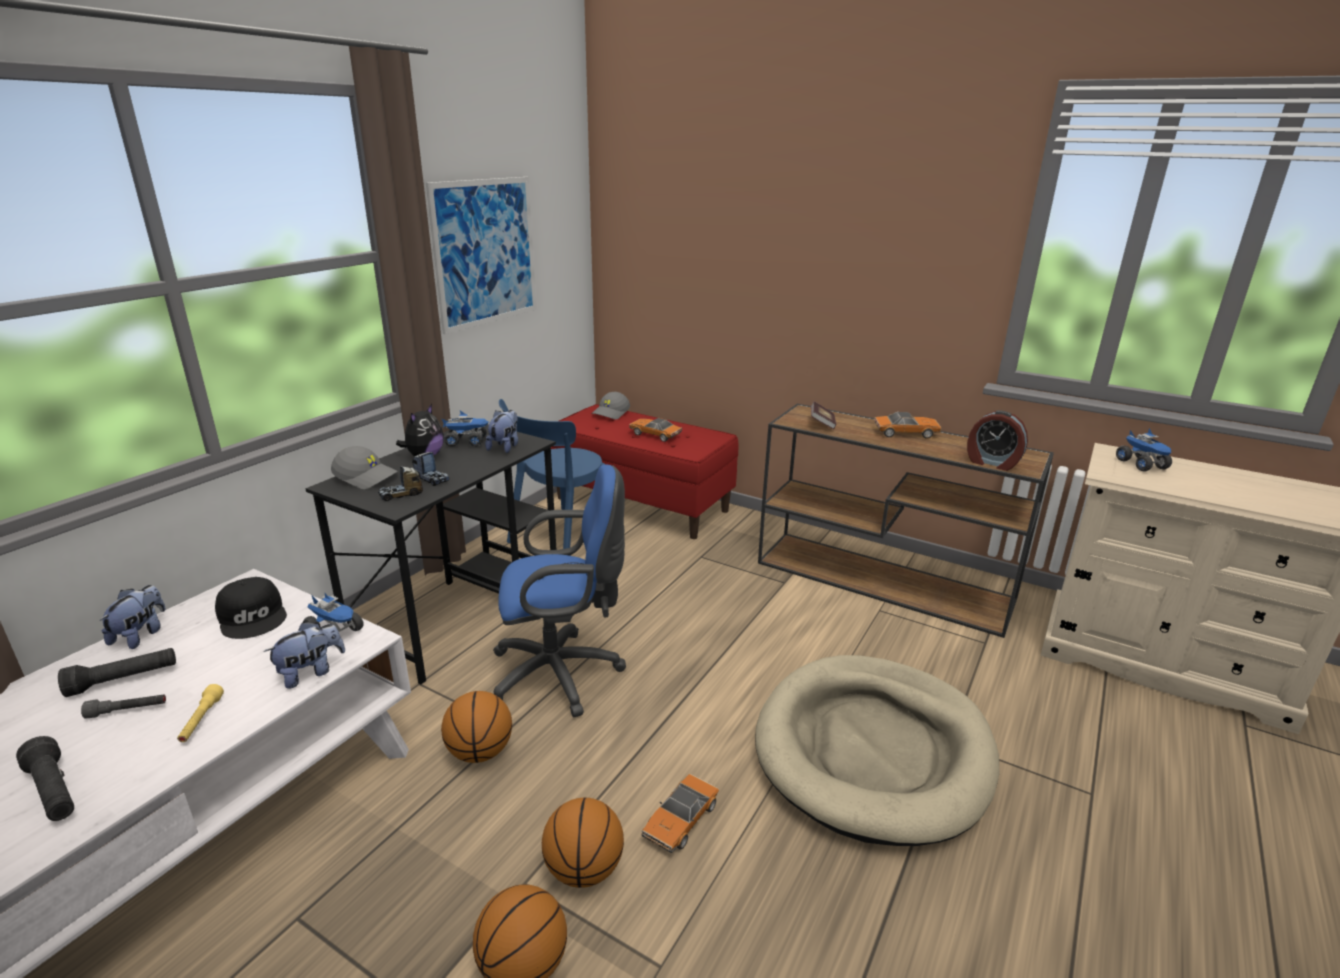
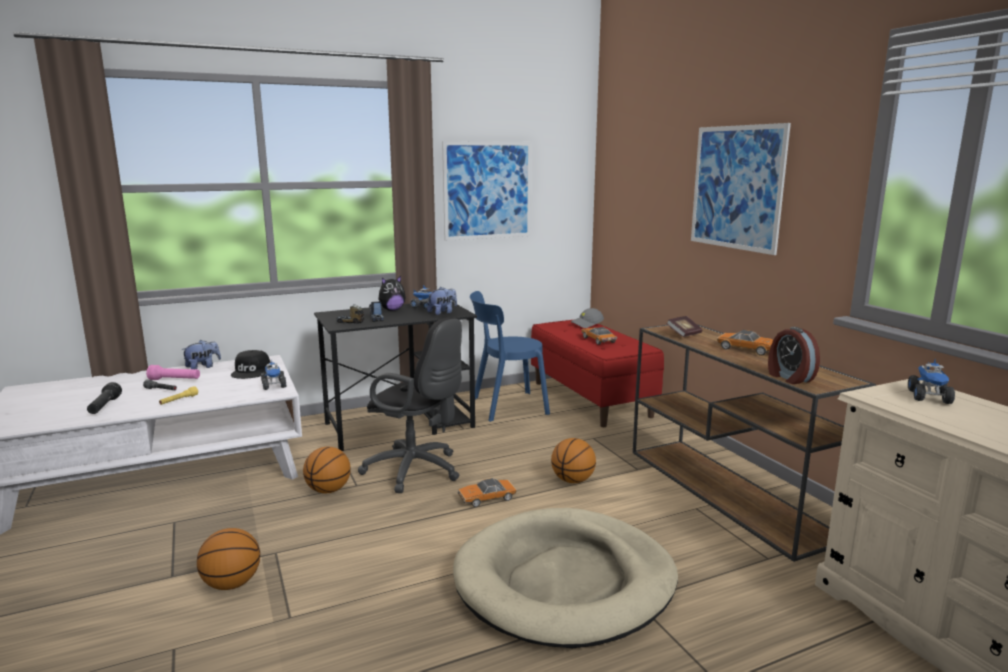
camera: 35 degrees right, 10 degrees down
(123, 680) = (175, 380): black flashlight -> pink flashlight
(311, 672) = (241, 397): plush toy -> none
(366, 476) = (348, 313): grey cap -> none
(562, 674) = (417, 471): blue office chair -> black office chair
(584, 869) = (310, 560): basketball -> basketball (573, 480)
(680, 820) = (388, 562): toy car -> toy car (487, 498)
(841, 244) = (736, 187): none -> picture

